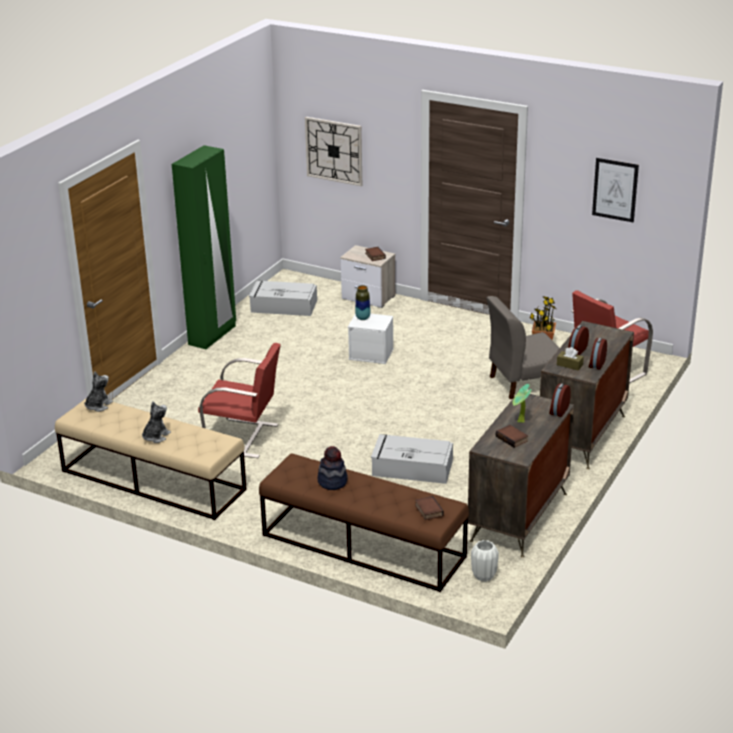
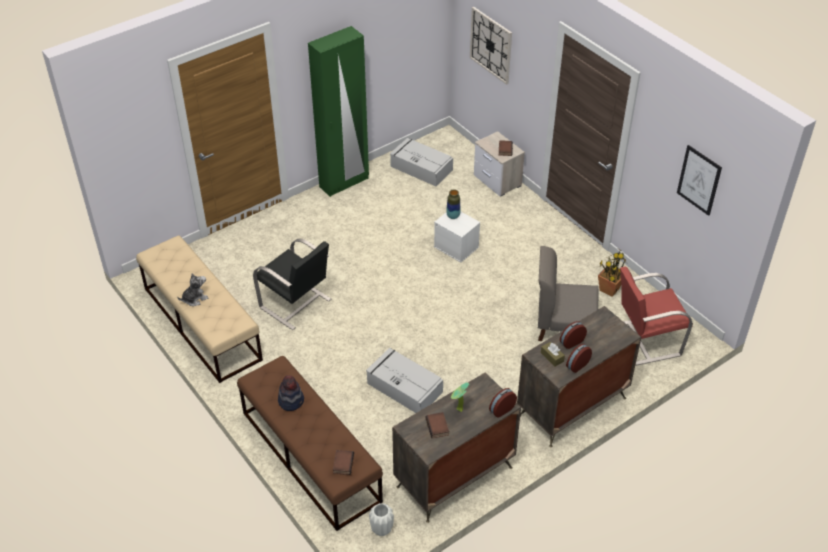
camera: 25 degrees right, 15 degrees up
(98, 406) = (176, 249): plush toy -> none
(244, 438) = (296, 304): red chair -> black chair

